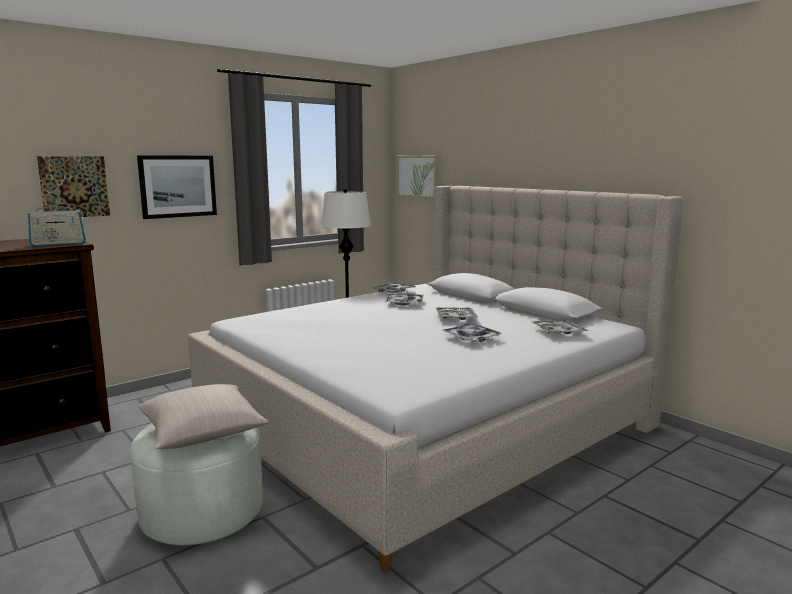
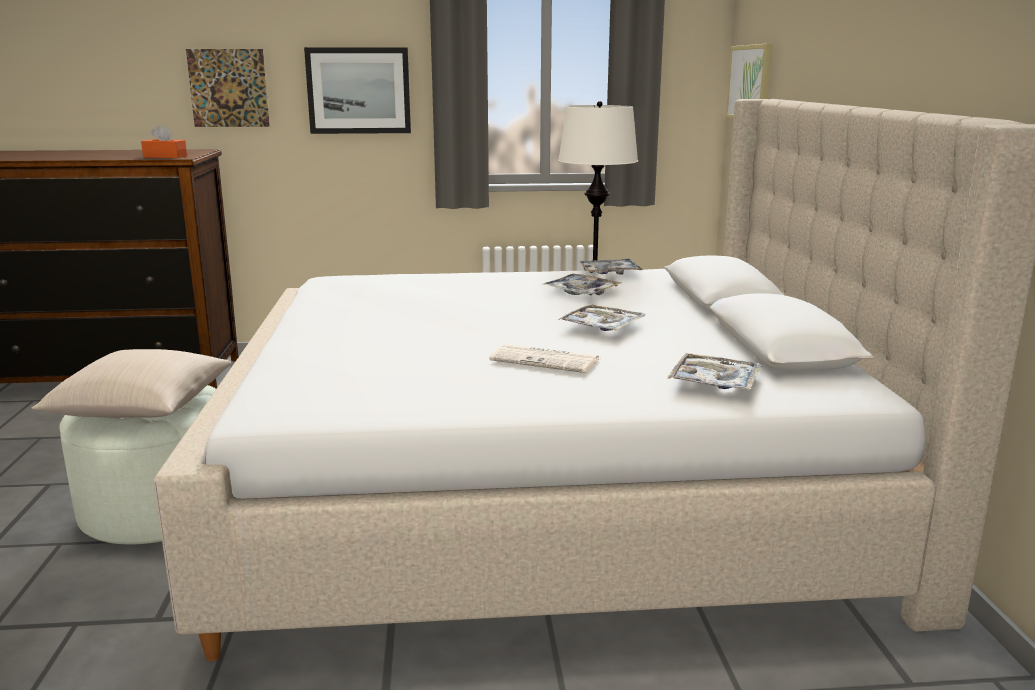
camera: 35 degrees right, 5 degrees up
(58, 244) = (165, 156): radio -> orange tissue box
(471, 338) = (546, 360): tray -> newspaper

